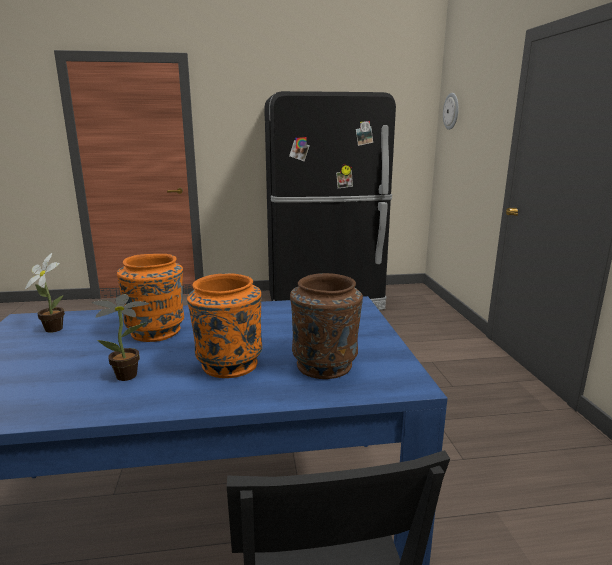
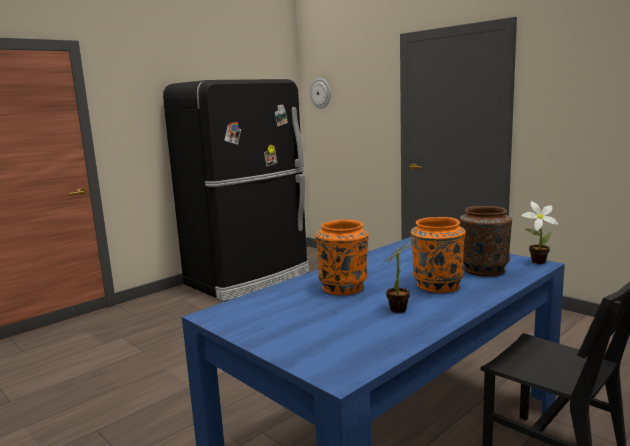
camera: 35 degrees left, 5 degrees down
(53, 328) = (257, 310): potted plant -> potted plant (535, 261)

